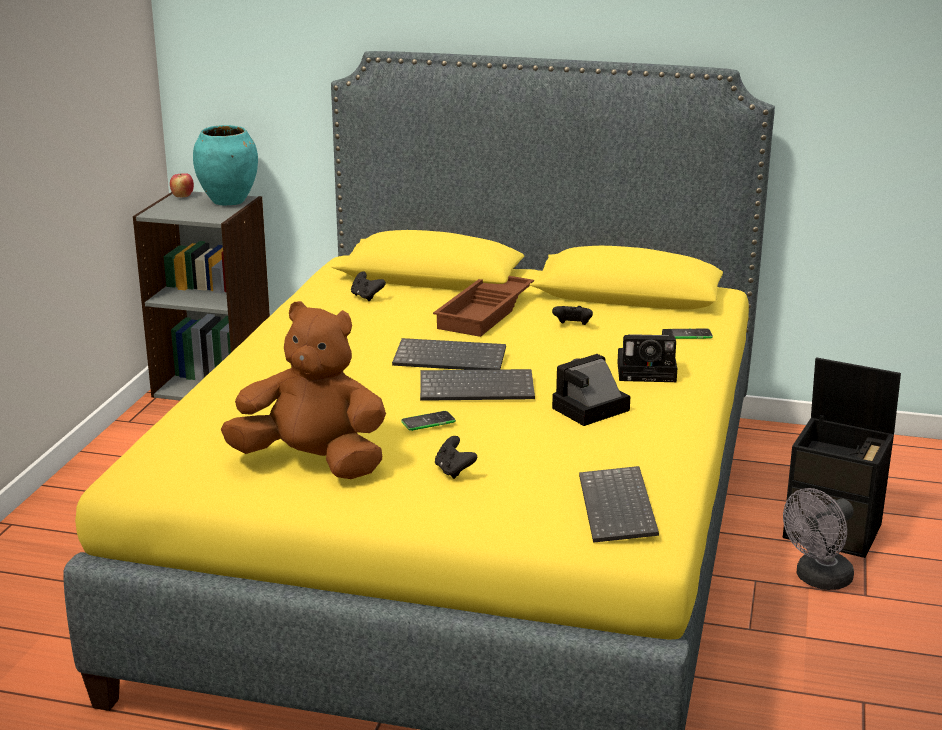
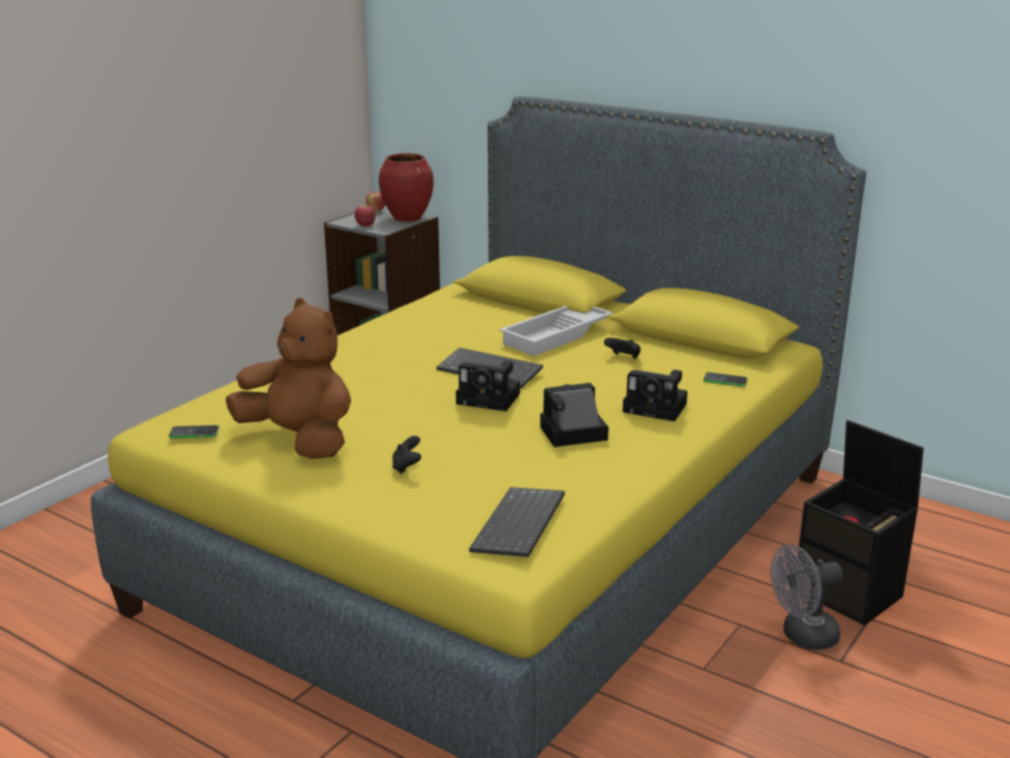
camera: 20 degrees right, 0 degrees up
(187, 215) = (365, 225): none -> apple
(229, 201) = (408, 218): turquoise vase -> red vase
(366, 297) = (468, 310): black game controller -> none
(428, 422) = (422, 421): phone -> phone (194, 433)
(478, 387) = (491, 399): keyboard -> camera
(486, 312) = (557, 336): brown tray -> white tray

